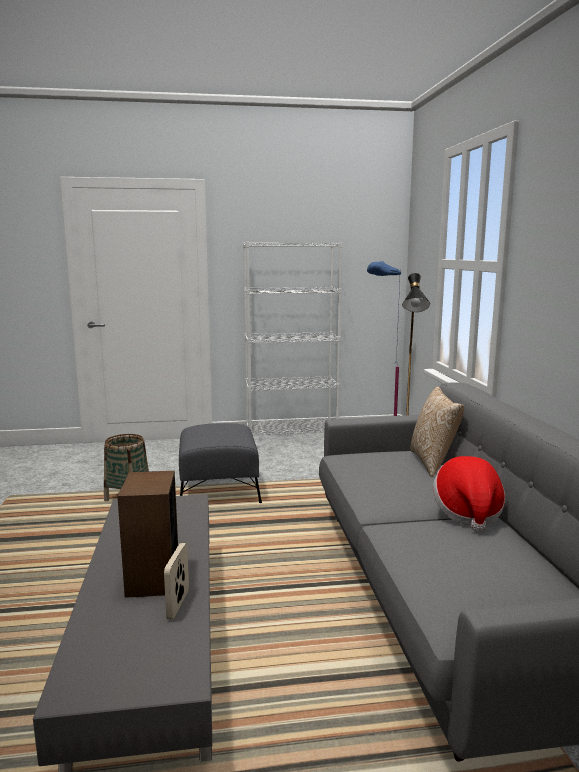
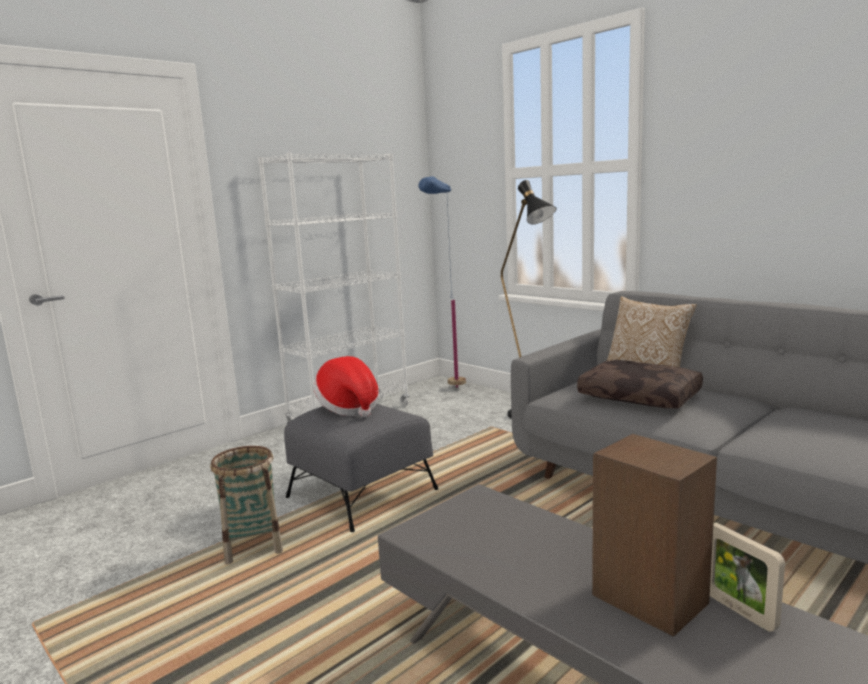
camera: 35 degrees left, 0 degrees up
(389, 472) = (640, 396): none -> brown pillow
(467, 513) = (777, 408): hat -> hat (349, 408)

